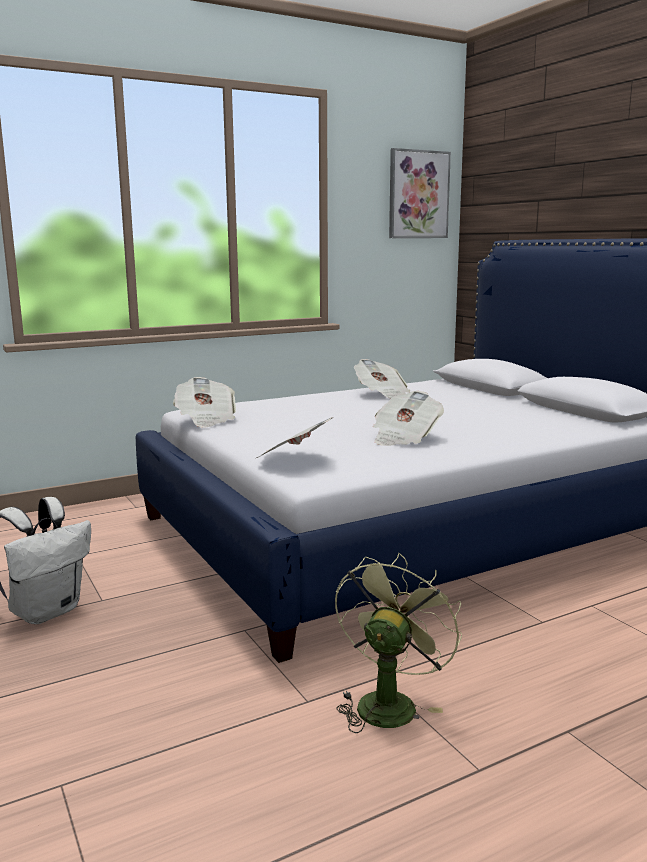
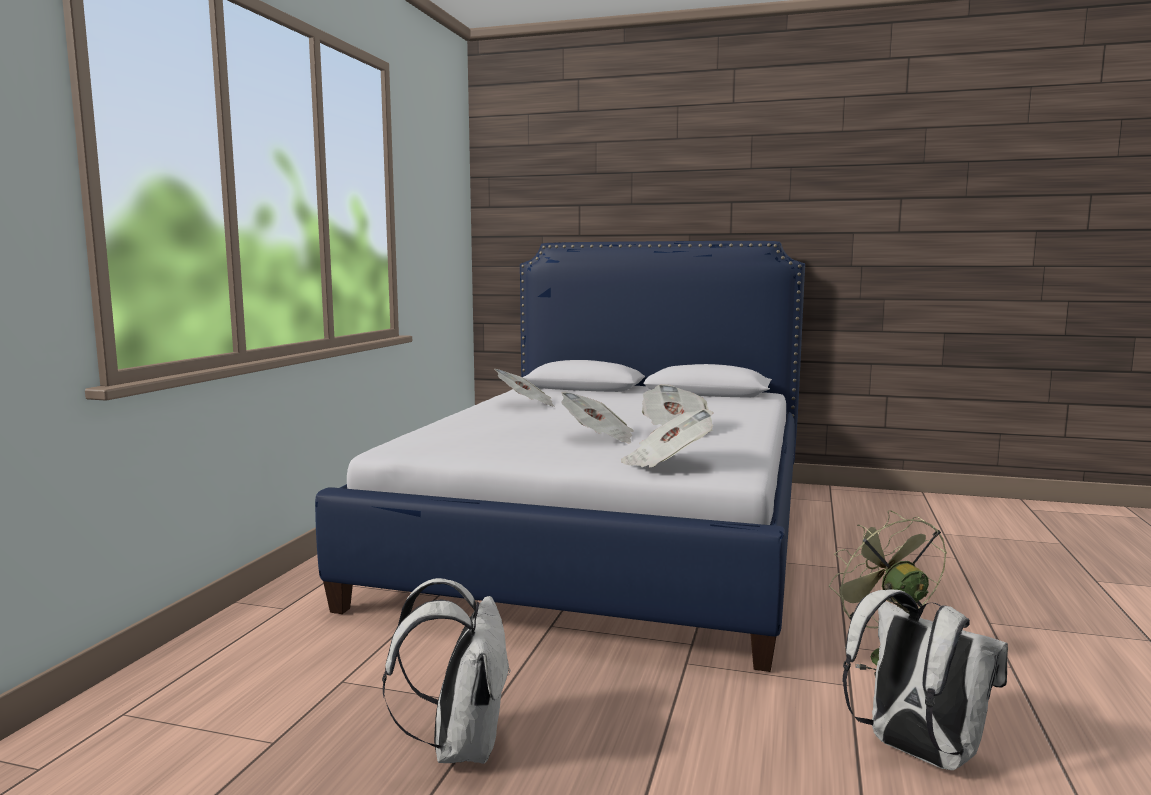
camera: 45 degrees left, 5 degrees down
(206, 419) = (451, 452): newspaper -> newspaper (598, 438)
(232, 763) = (915, 752): none -> white backpack
(418, 194) = (448, 192): picture -> none

